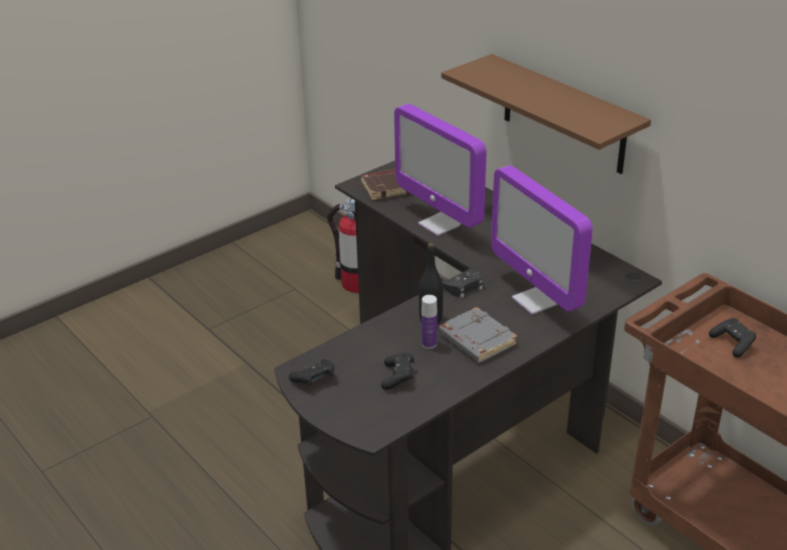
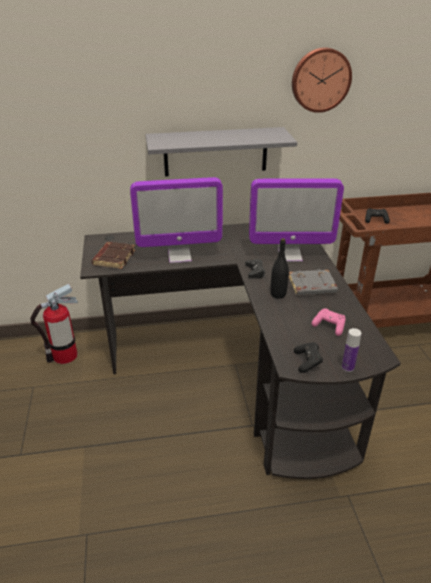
camera: 60 degrees left, 0 degrees up
(398, 377) = (329, 326): black game controller -> pink game controller
(429, 344) = (302, 303): bottle -> bottle (347, 367)
(563, 115) = (215, 152): brown shelf -> grey shelf
(707, 69) = (320, 80): none -> wall clock

